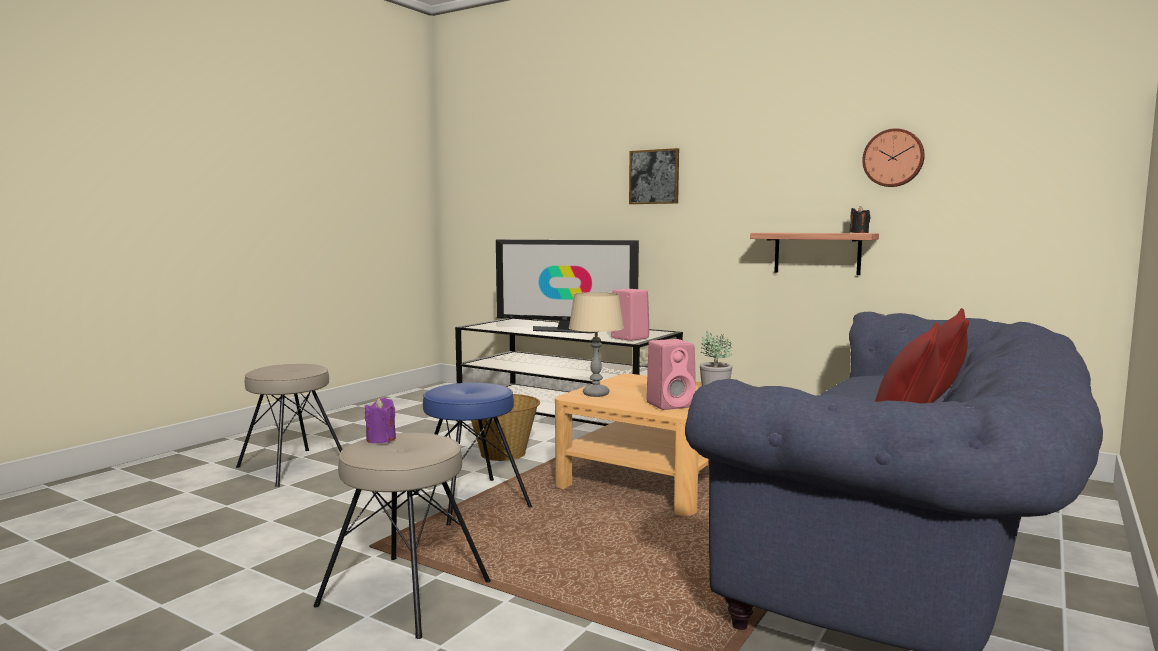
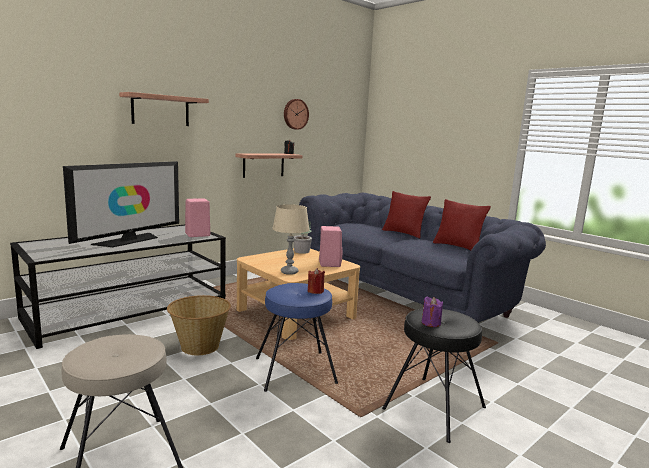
camera: 75 degrees left, 5 degrees up
(406, 593) = (433, 407): beige stool -> black stool
(473, 393) = (315, 291): none -> red candle
(654, 177) = (160, 110): picture -> shelf

